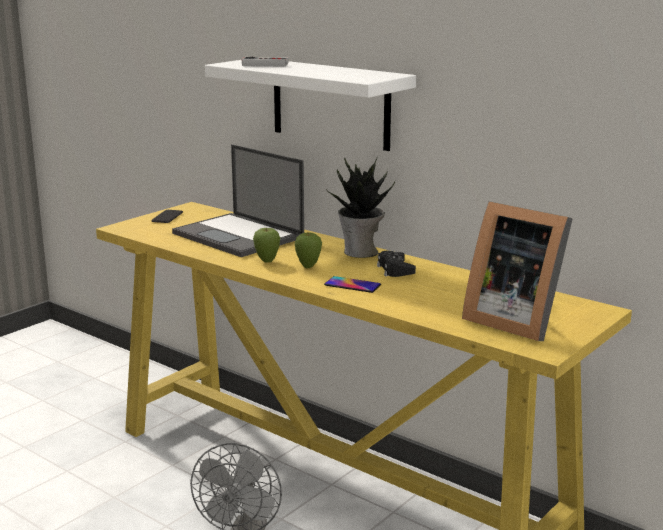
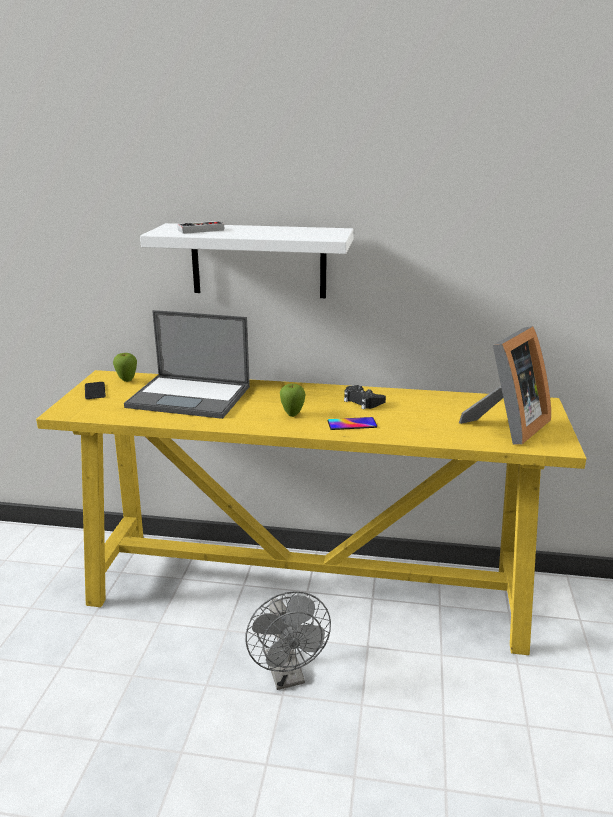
camera: 30 degrees left, 5 degrees up
(267, 261) = (251, 418): apple -> apple (127, 381)
(360, 252) = (314, 391): potted plant -> none
(514, 321) = (507, 427): picture frame -> picture frame turned 60 degrees counterclockwise

